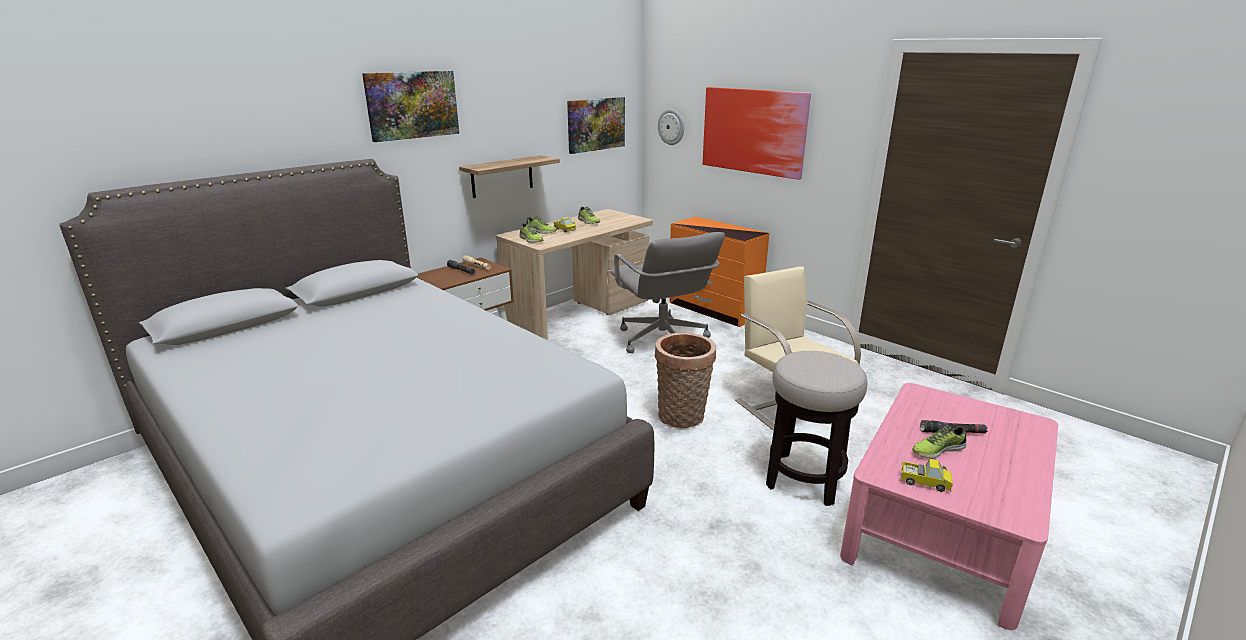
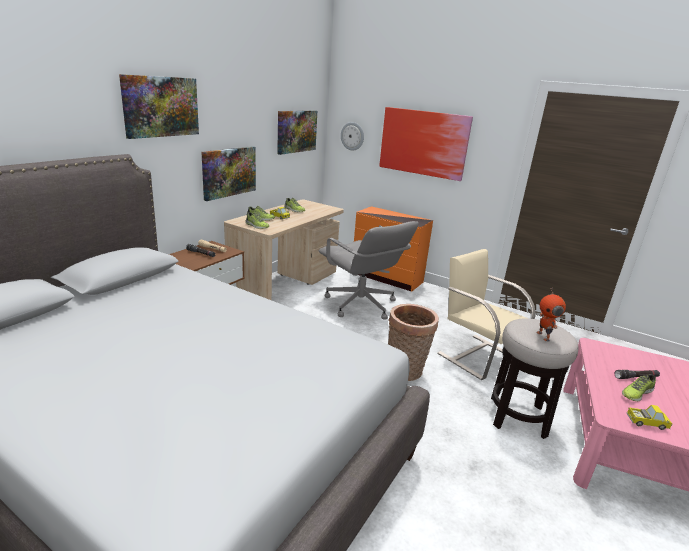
camera: 15 degrees left, 0 degrees up
(502, 176) = (229, 172): shelf -> picture
(817, 371) = (544, 336): none -> toy robot

